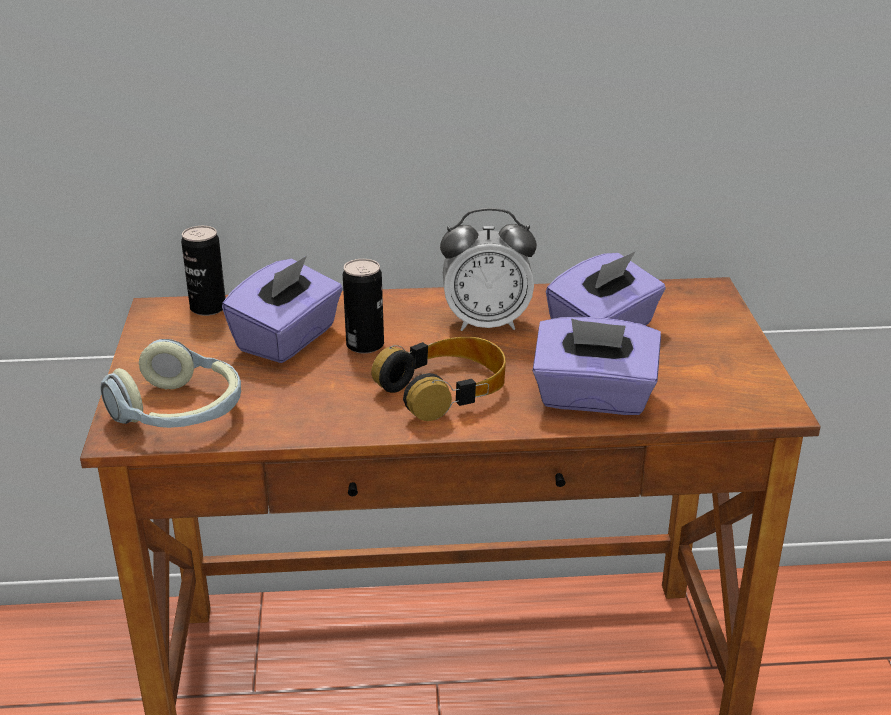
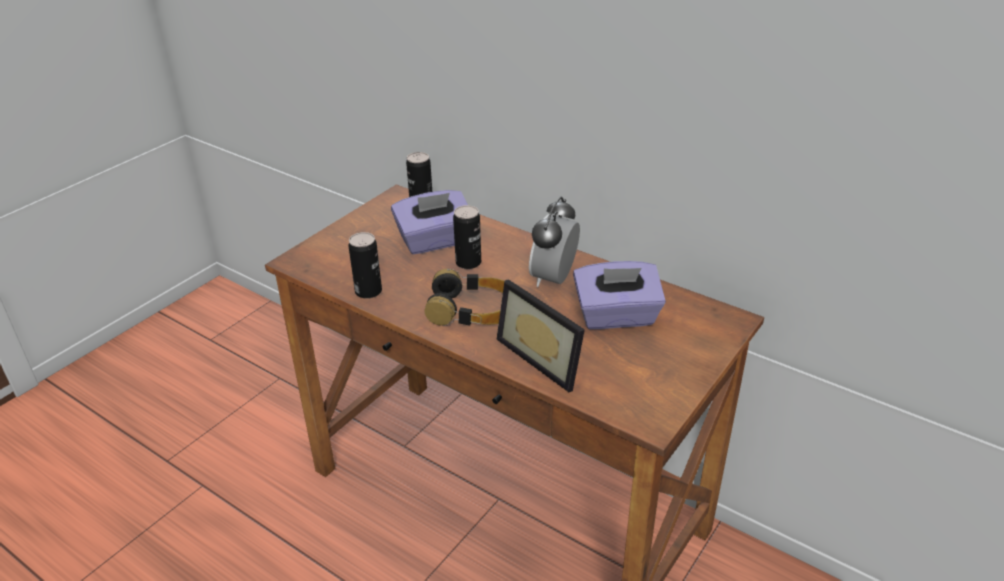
camera: 40 degrees right, 5 degrees up
(180, 412) = (332, 260): headphones -> none
(286, 425) = (368, 291): none -> can
(486, 323) = (553, 279): alarm clock -> alarm clock turned 75 degrees clockwise
(593, 398) = (546, 357): purple tissue box -> picture frame

